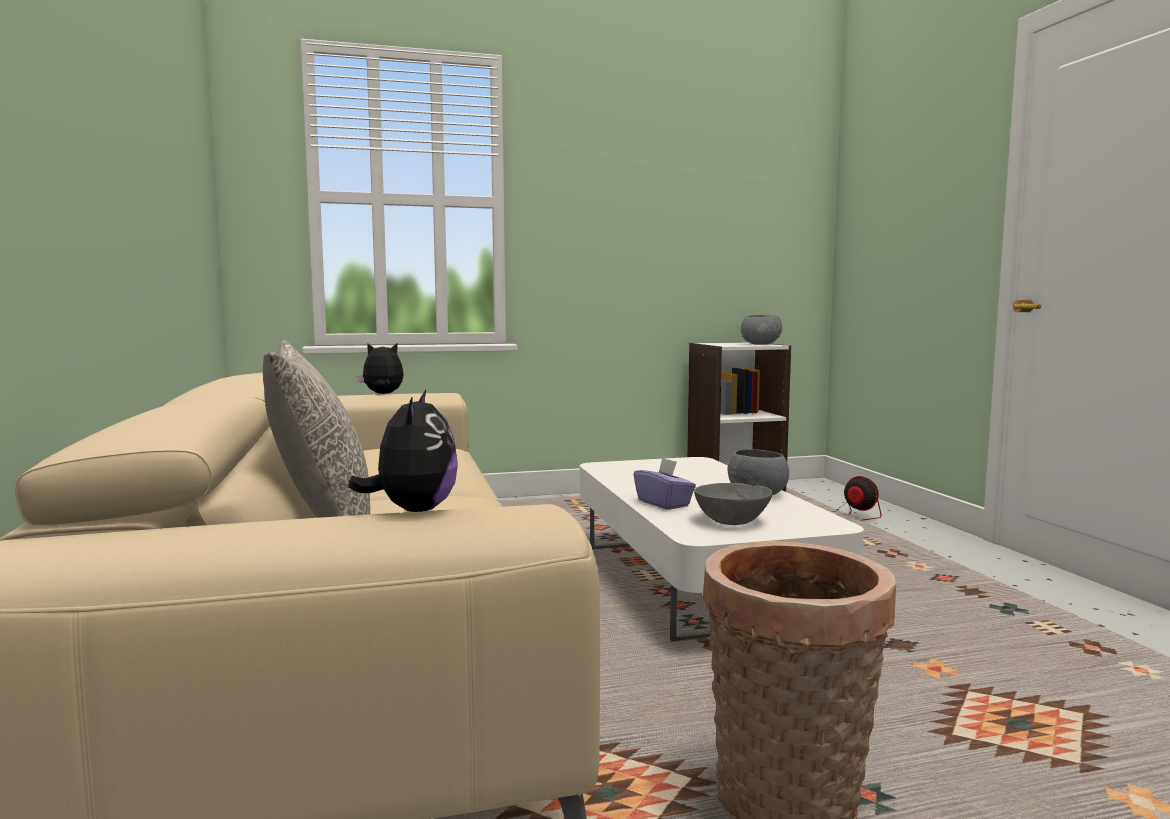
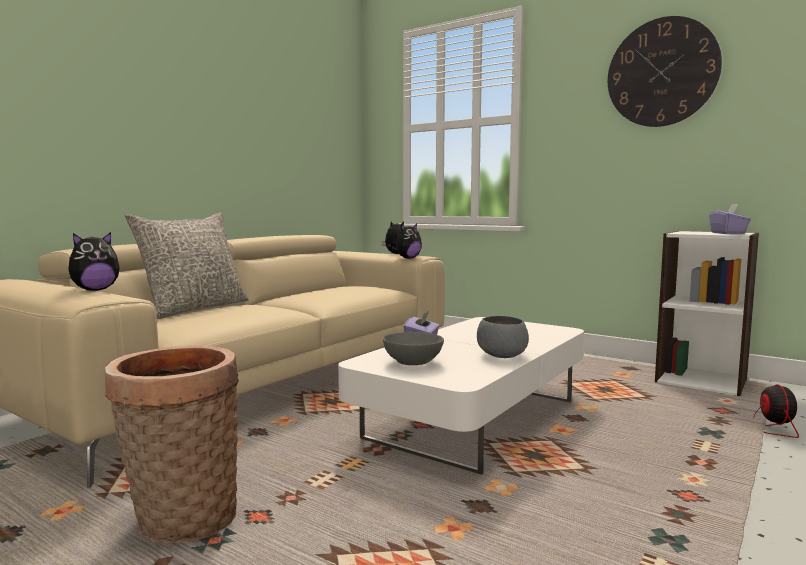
camera: 50 degrees right, 0 degrees up
(435, 398) = (407, 258): none -> plush toy
(666, 173) = (662, 72): none -> wall clock
(760, 344) = (728, 233): grey bowl -> purple tissue box

